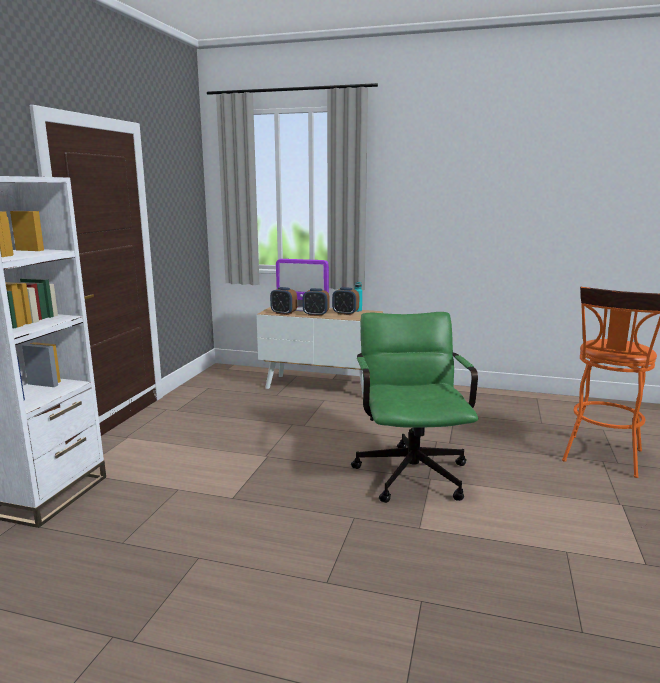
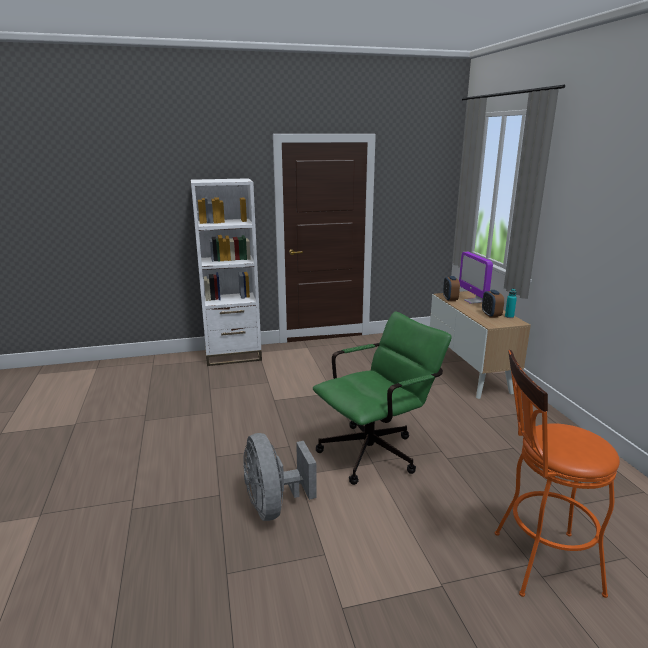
camera: 60 degrees right, 5 degrees up
(316, 314) = (466, 308): alarm clock -> none
(469, 561) = (274, 505): none -> grey fan

